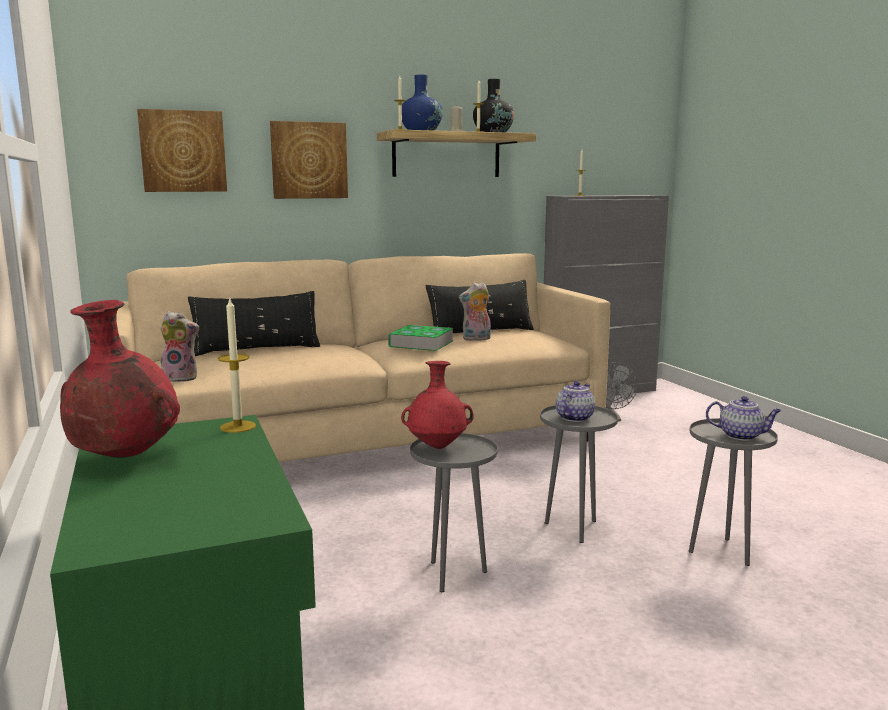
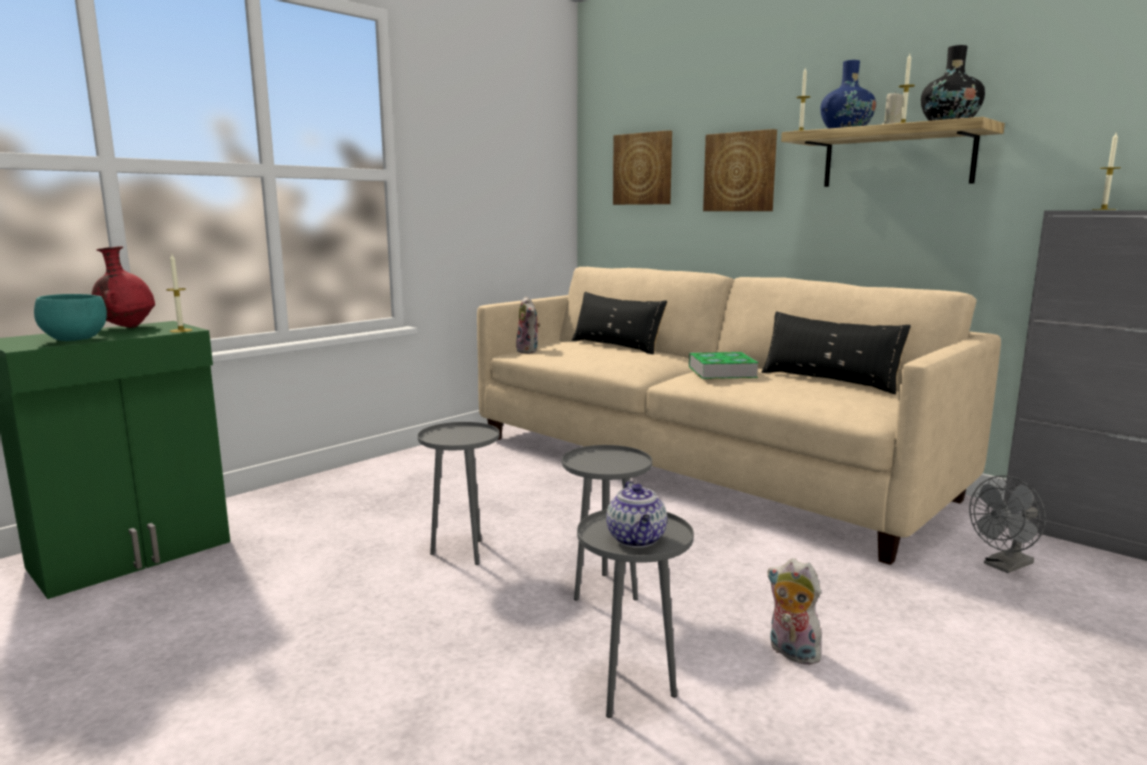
camera: 65 degrees right, 0 degrees up
(229, 485) = (76, 339): none -> turquoise bowl
(438, 446) = (463, 430): red vase -> none
(476, 339) = (785, 382): plush toy -> plush toy (790, 653)
(574, 417) = (608, 461): teapot -> none

